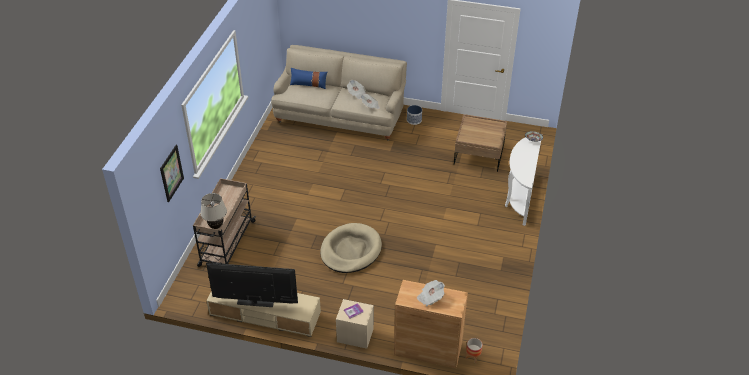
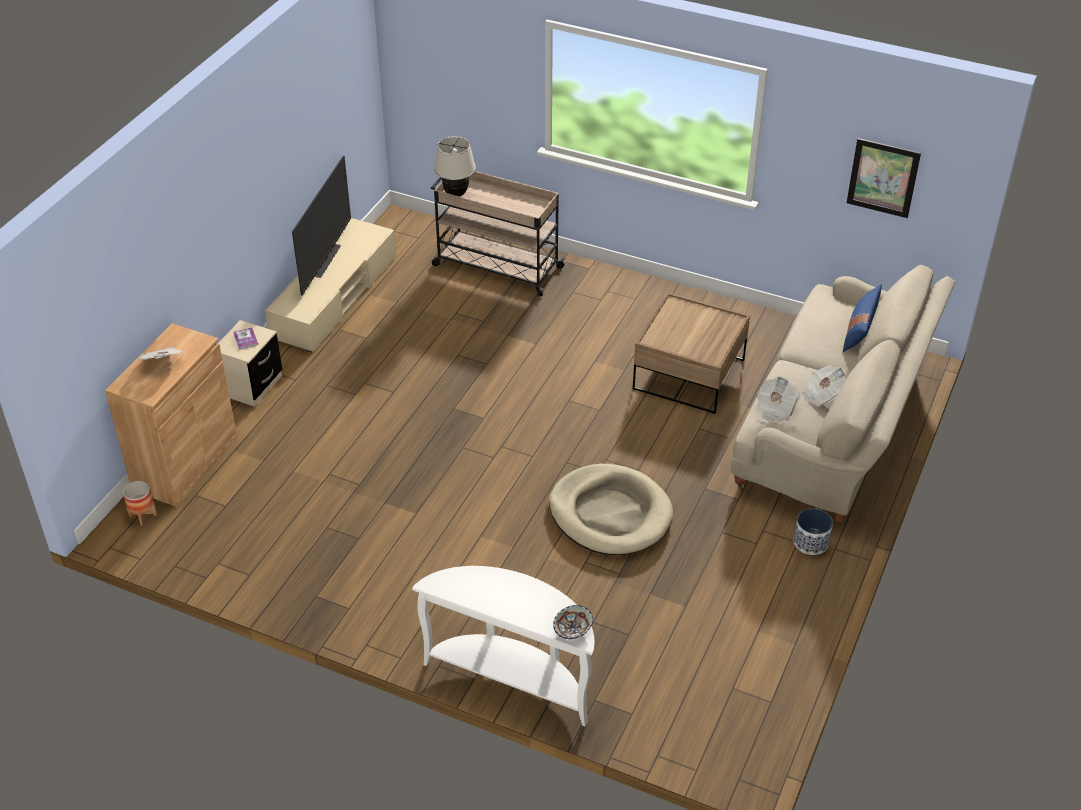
camera: 100 degrees right, 0 degrees up
(171, 173) = (480, 79): picture -> picture (883, 177)
(350, 250) = (436, 400): beige dog bed -> beige dog bed (610, 514)
(479, 154) = (674, 636): brown coffee table -> brown coffee table (689, 375)

